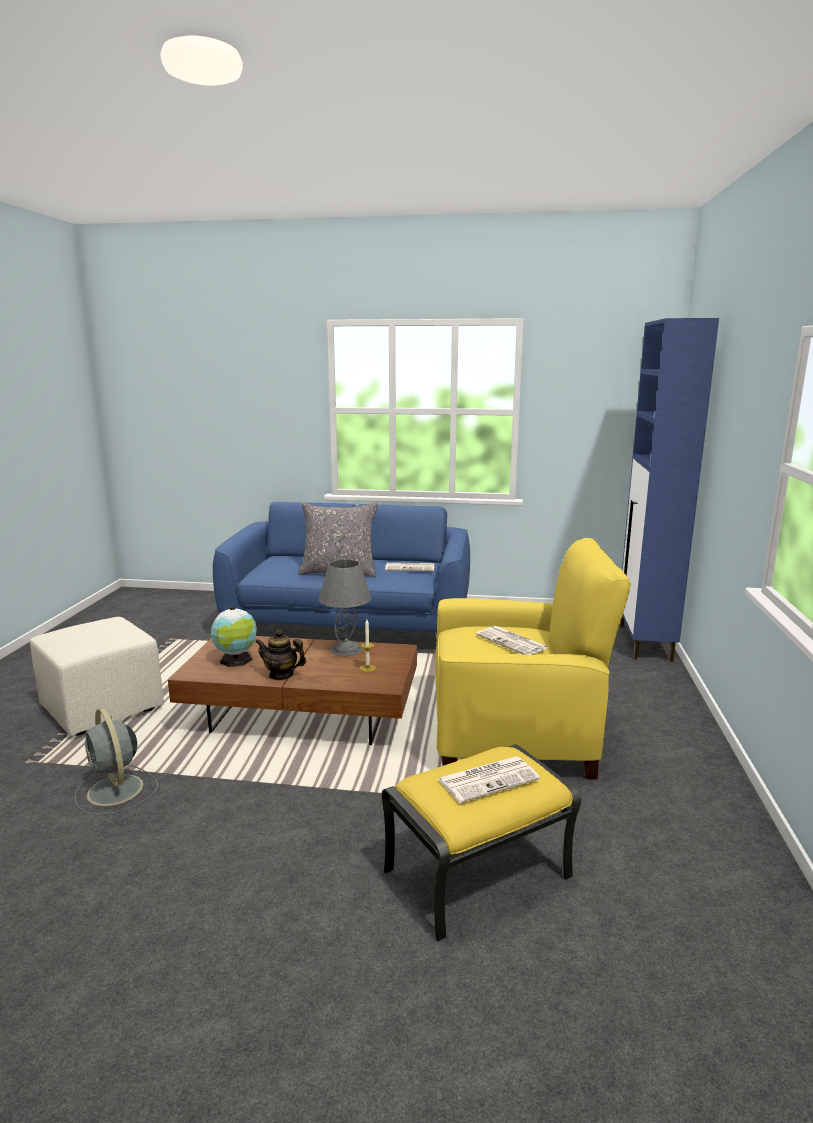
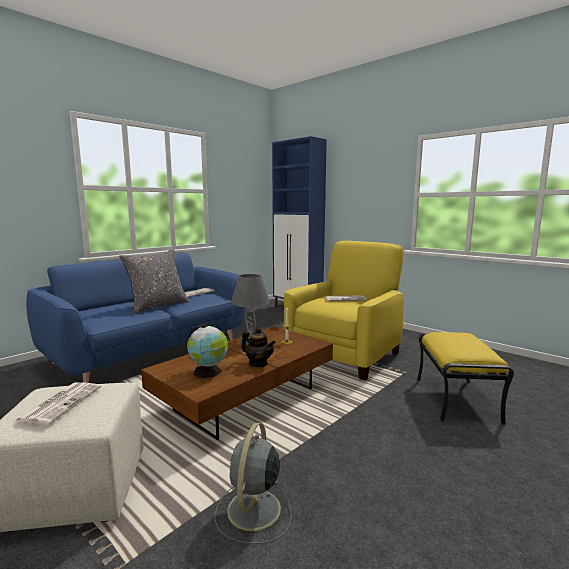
camera: 55 degrees left, 5 degrees down
(116, 791) = (253, 511): grey fan -> grey fan turned 105 degrees clockwise
(281, 675) = (258, 364): teapot -> teapot turned 105 degrees counterclockwise
(489, 779) = (463, 341): newspaper -> newspaper (61, 403)

